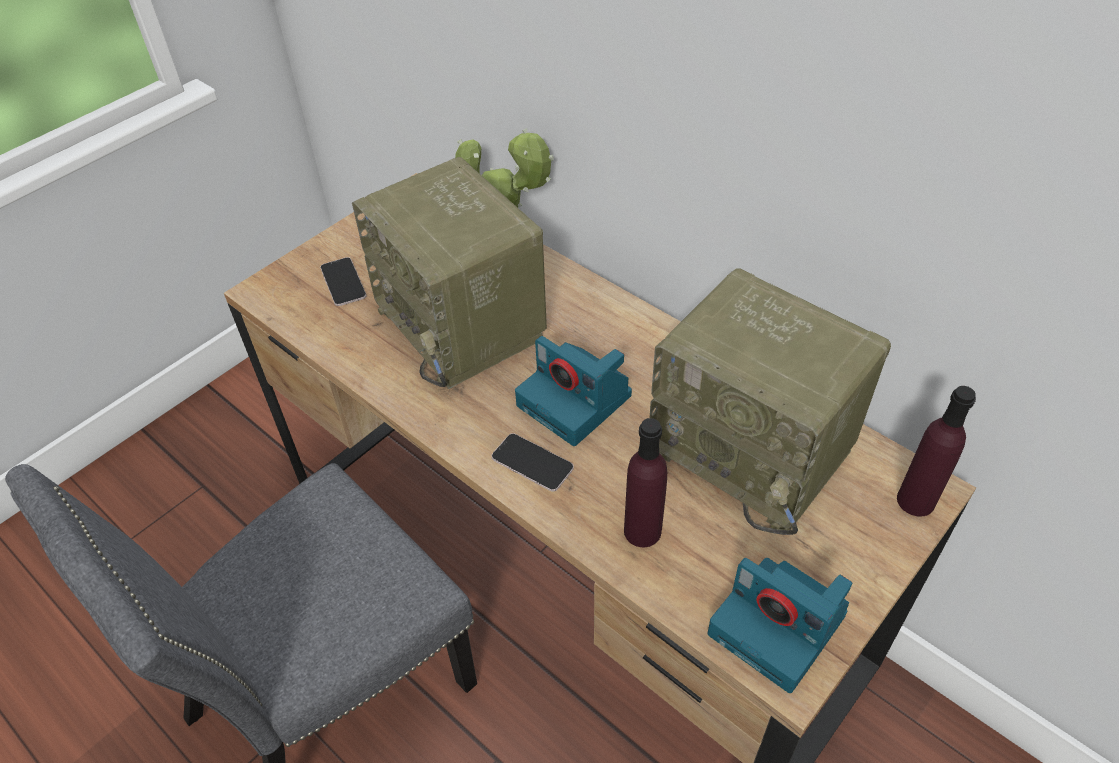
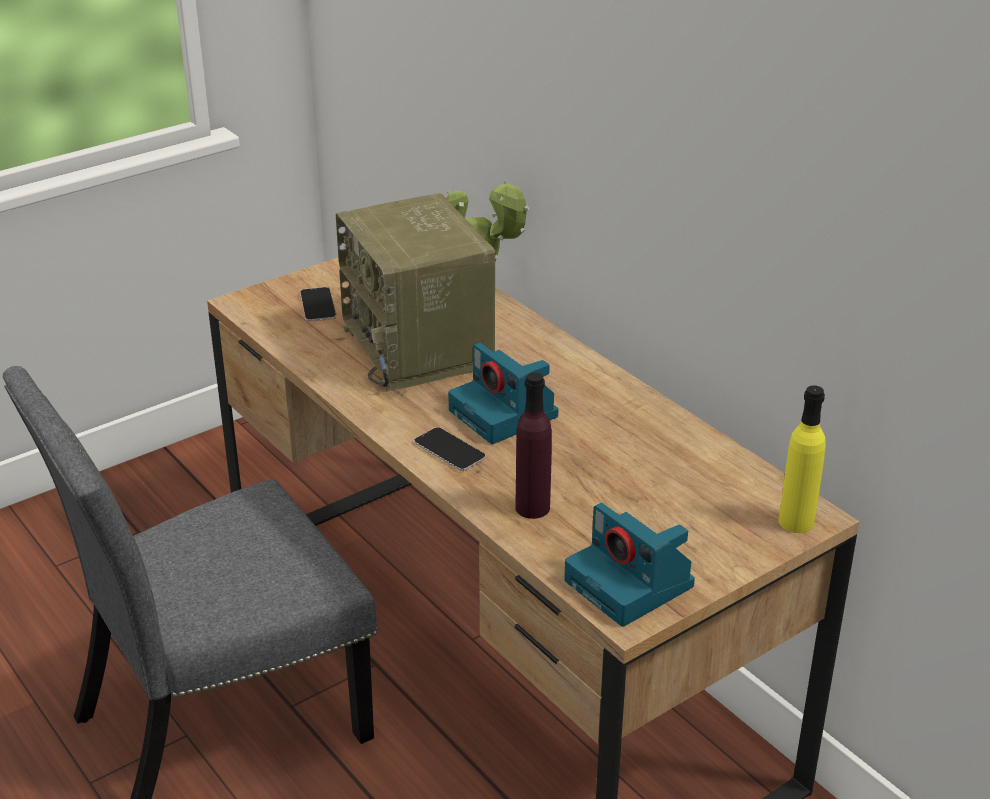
camera: 10 degrees right, 15 degrees down
(755, 451) = (658, 469): radio -> none
(916, 501) = (796, 522): purple bottle -> yellow bottle

